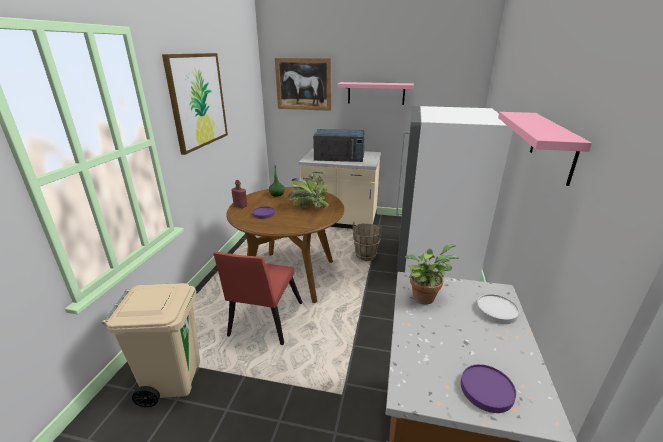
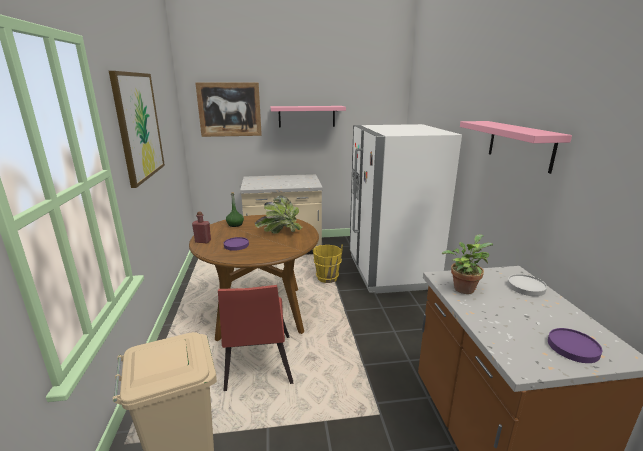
camera: 20 degrees left, 5 degrees down
(340, 157) = (279, 181): blue microwave -> none
(365, 256) = (327, 278): brown bucket -> yellow bucket

